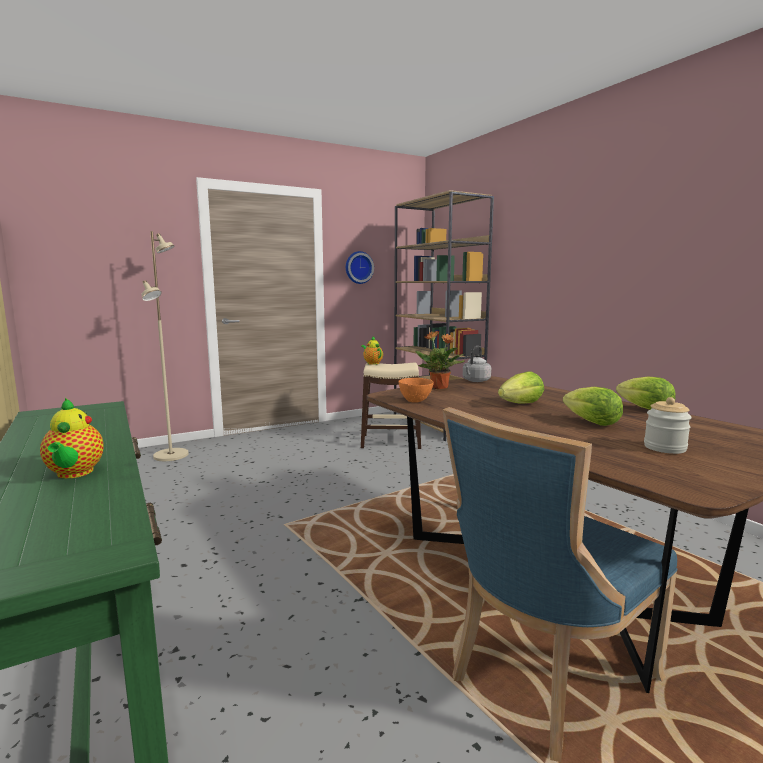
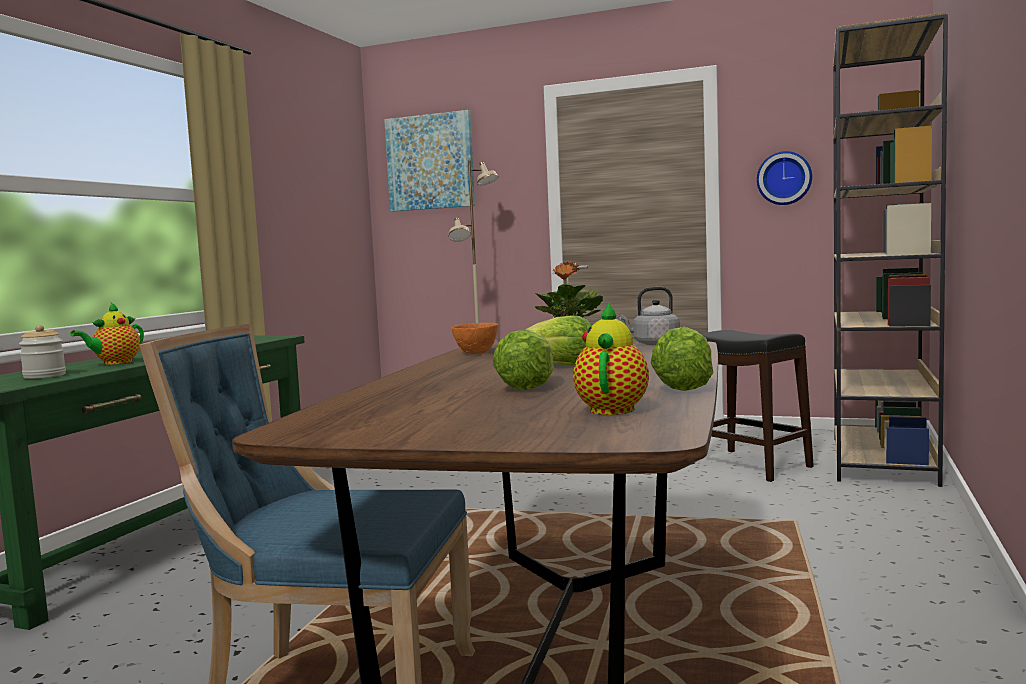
camera: 50 degrees right, 5 degrees down
(83, 225) = (430, 162): none -> picture
(372, 363) = (722, 330): teapot -> teapot (613, 409)
(390, 441) = (749, 465): beige stool -> black stool
(664, 448) = (458, 411): jar -> jar (44, 376)

